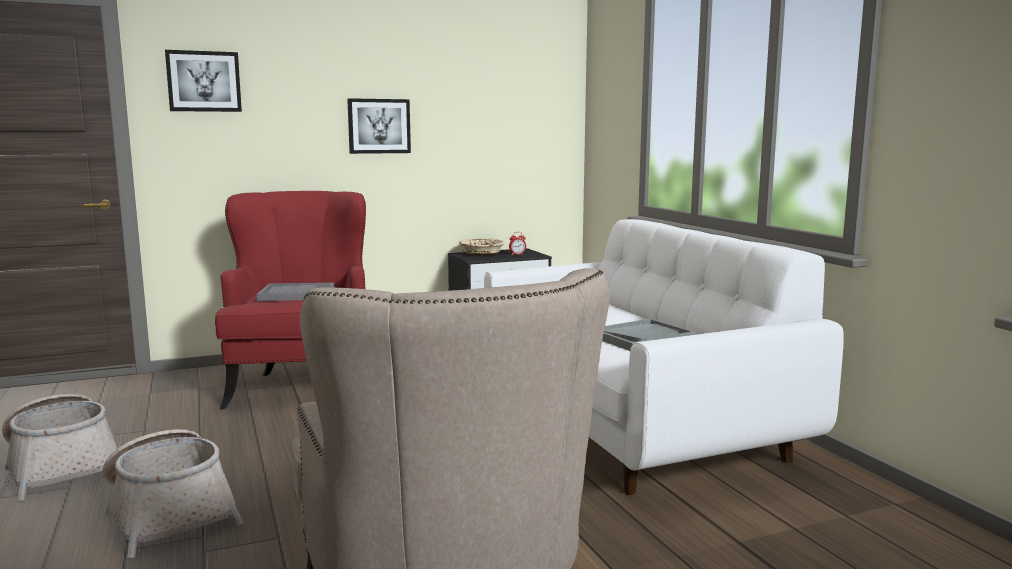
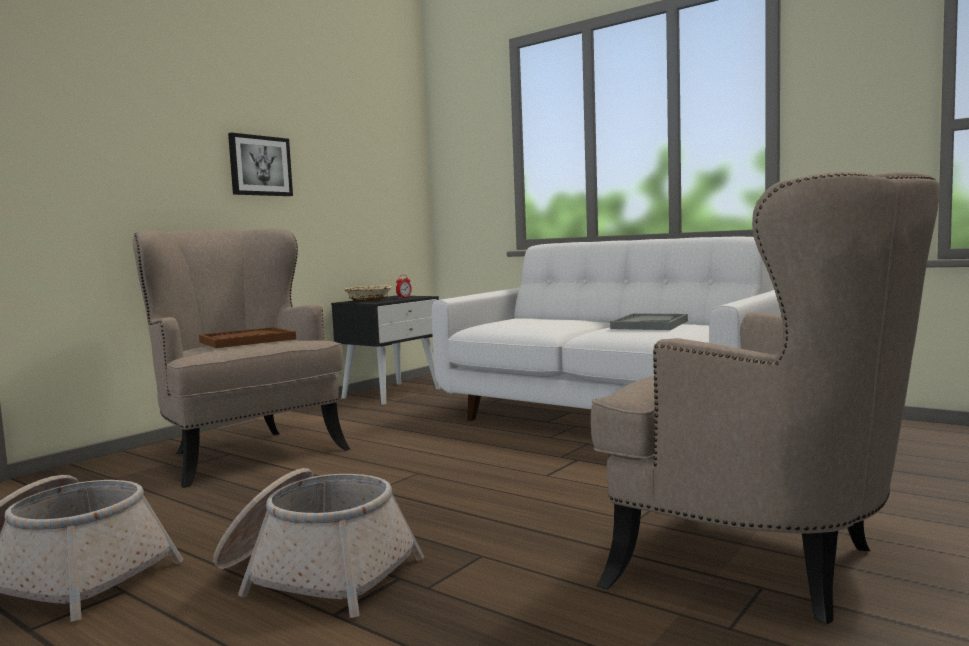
camera: 30 degrees left, 5 degrees down
(204, 81) = (69, 98): picture -> none
(296, 294) = (247, 340): grey tray -> brown tray
(303, 385) = (246, 452): red armchair -> beige armchair

